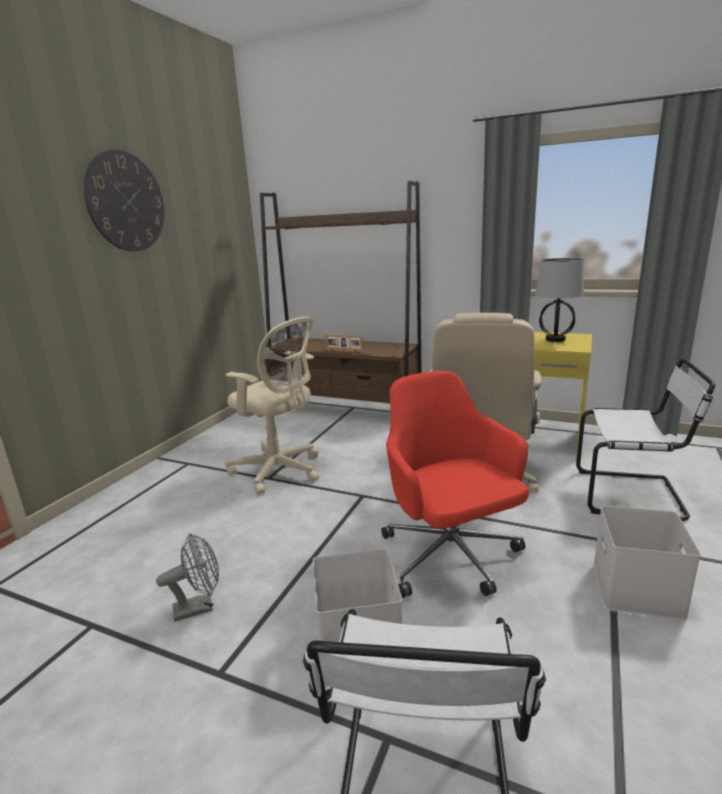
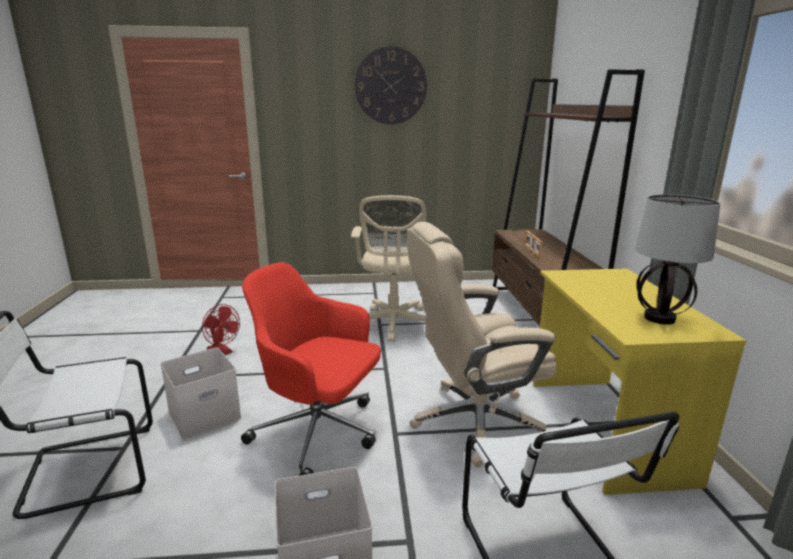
camera: 60 degrees right, 0 degrees up
(200, 607) = (222, 352): grey fan -> red fan
(450, 557) = (319, 433): red office chair -> red office chair turned 105 degrees counterclockwise

